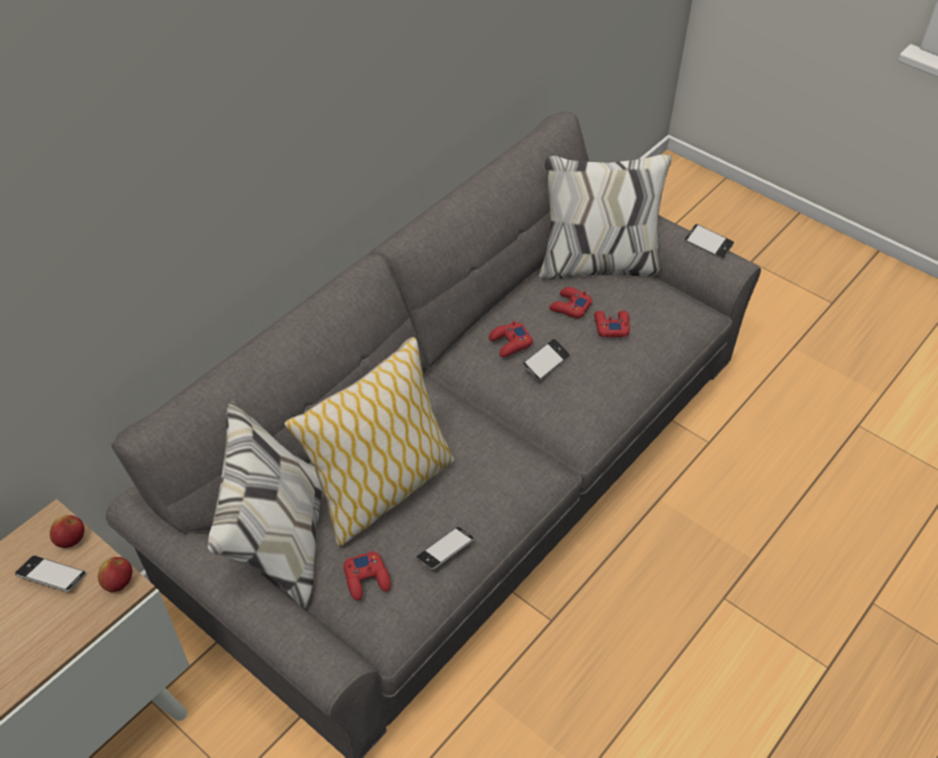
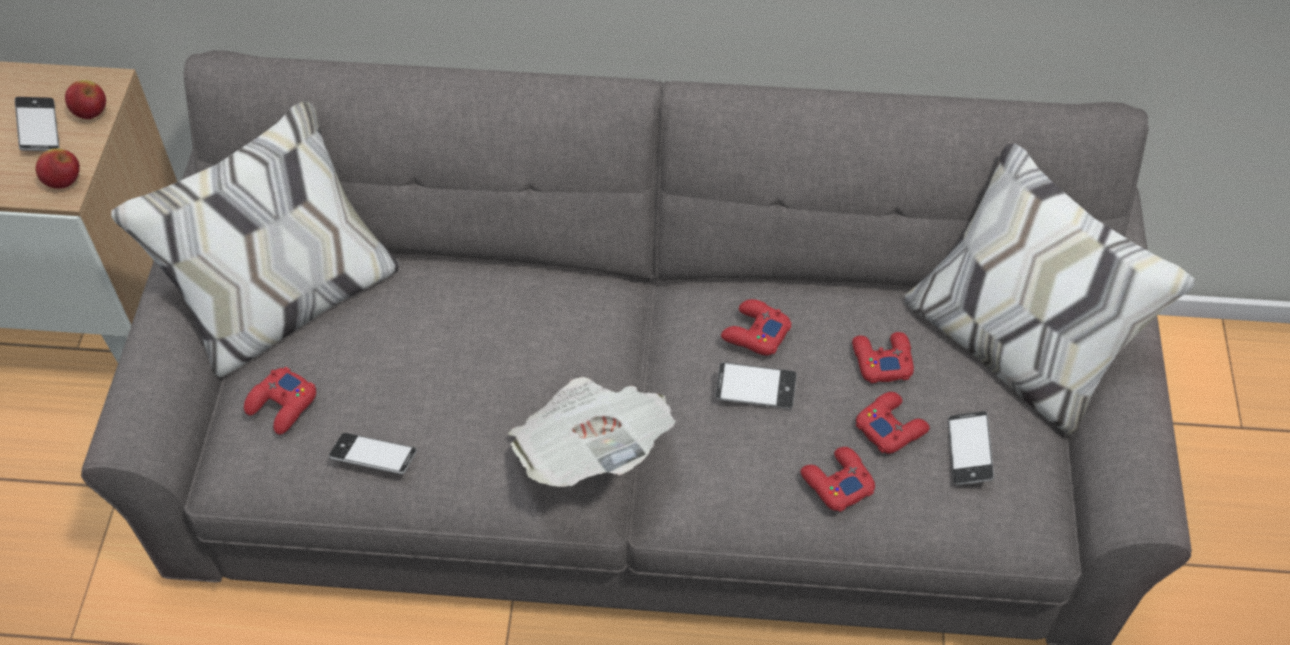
camera: 55 degrees right, 5 degrees up
(382, 490) = (413, 343): pillow -> none
(524, 450) = (591, 450): none -> newspaper
(626, 365) = (836, 482): none -> red game controller
(708, 244) = (1157, 453): phone -> phone (969, 452)

